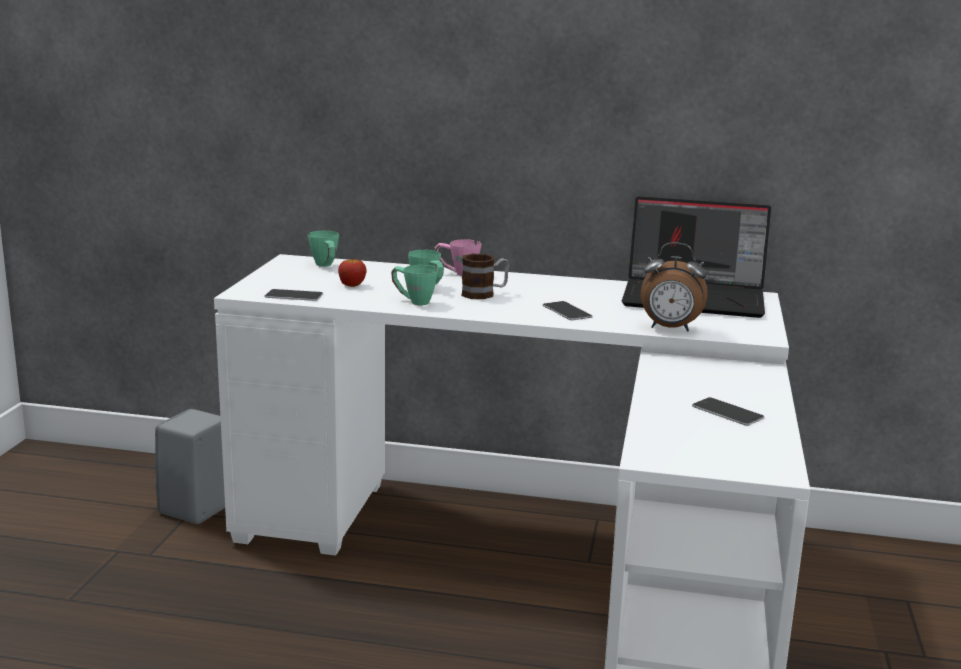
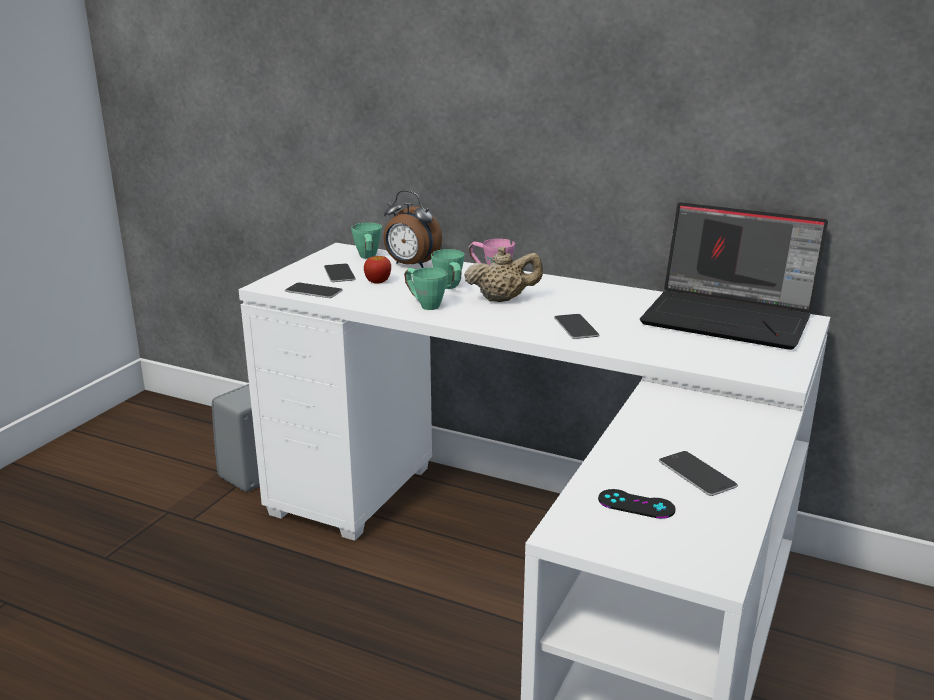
camera: 15 degrees right, 5 degrees up
(307, 280) = (339, 273): none -> phone
(484, 293) = (503, 299): mug -> beige teapot
(670, 328) = (677, 357): alarm clock -> alarm clock (410, 265)
(692, 436) = (636, 504): none -> black game controller

